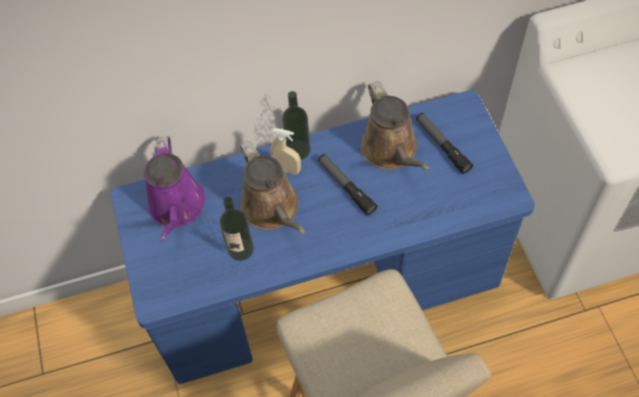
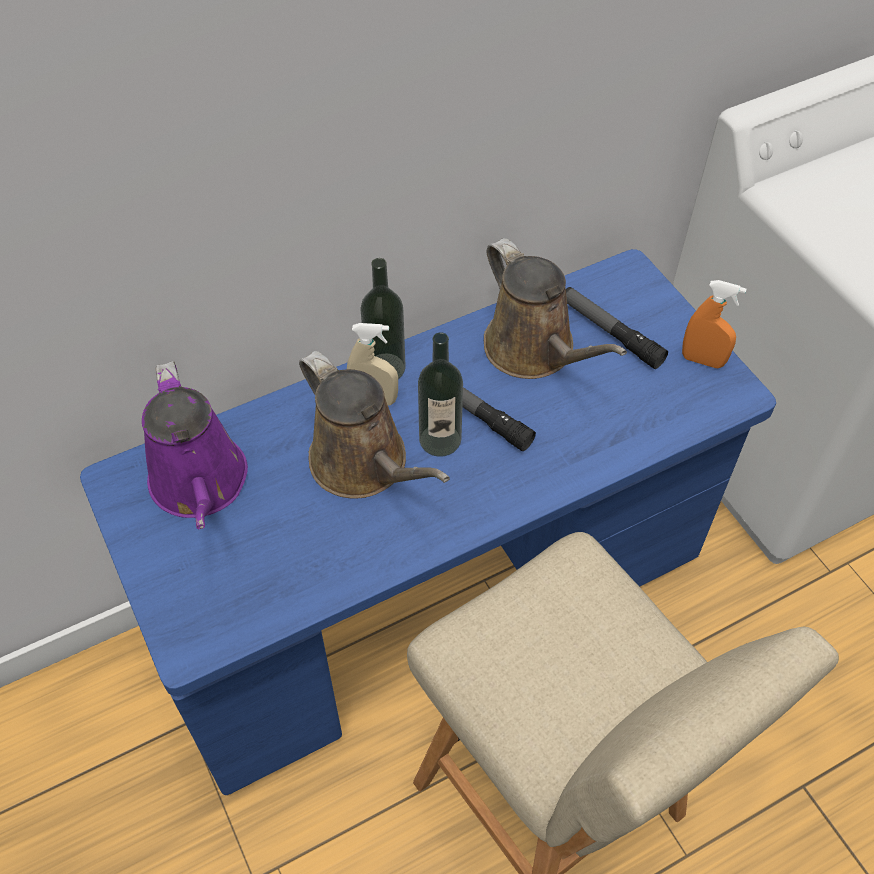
camera: 15 degrees left, 5 degrees down
(240, 249) = (324, 535): bottle -> bottle (440, 440)
(495, 172) = (702, 360): none -> orange spray bottle

